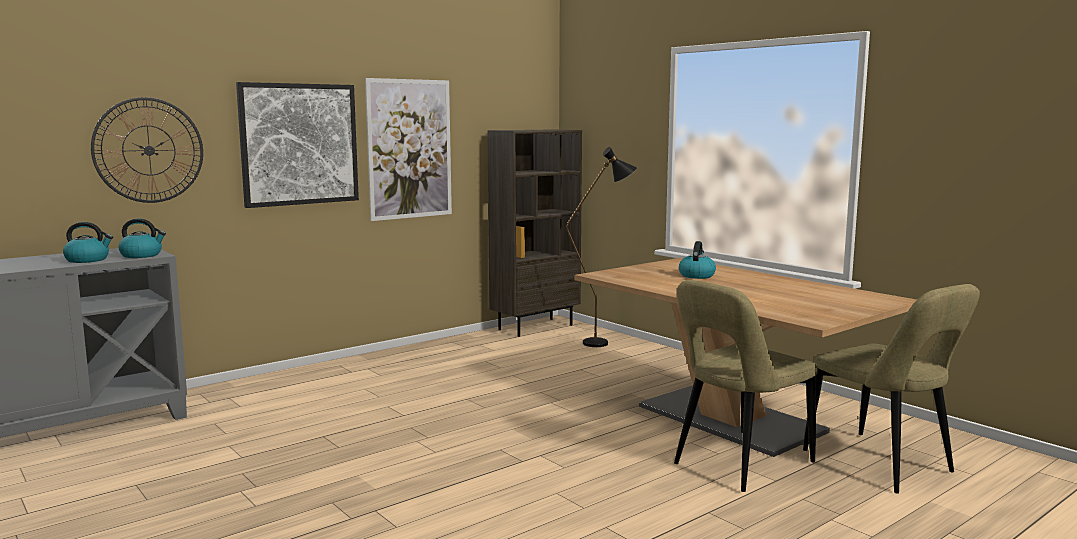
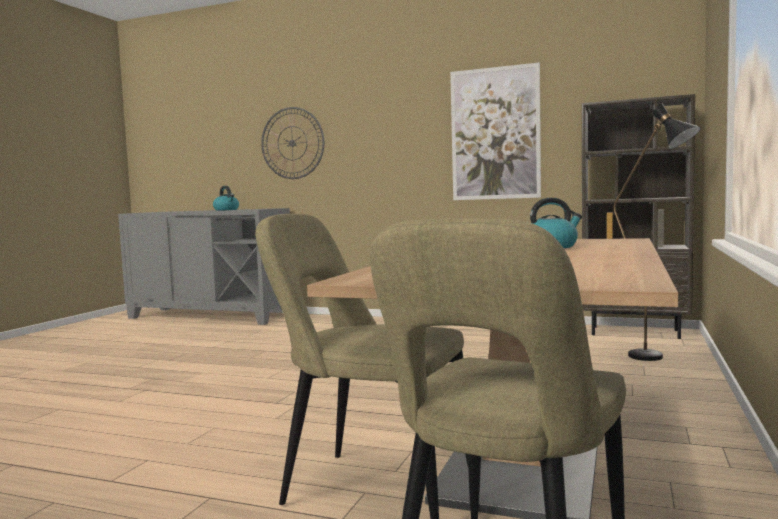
camera: 60 degrees right, 5 degrees down
(142, 255) = (251, 209): kettle -> none
(299, 144) = (393, 134): picture -> none

